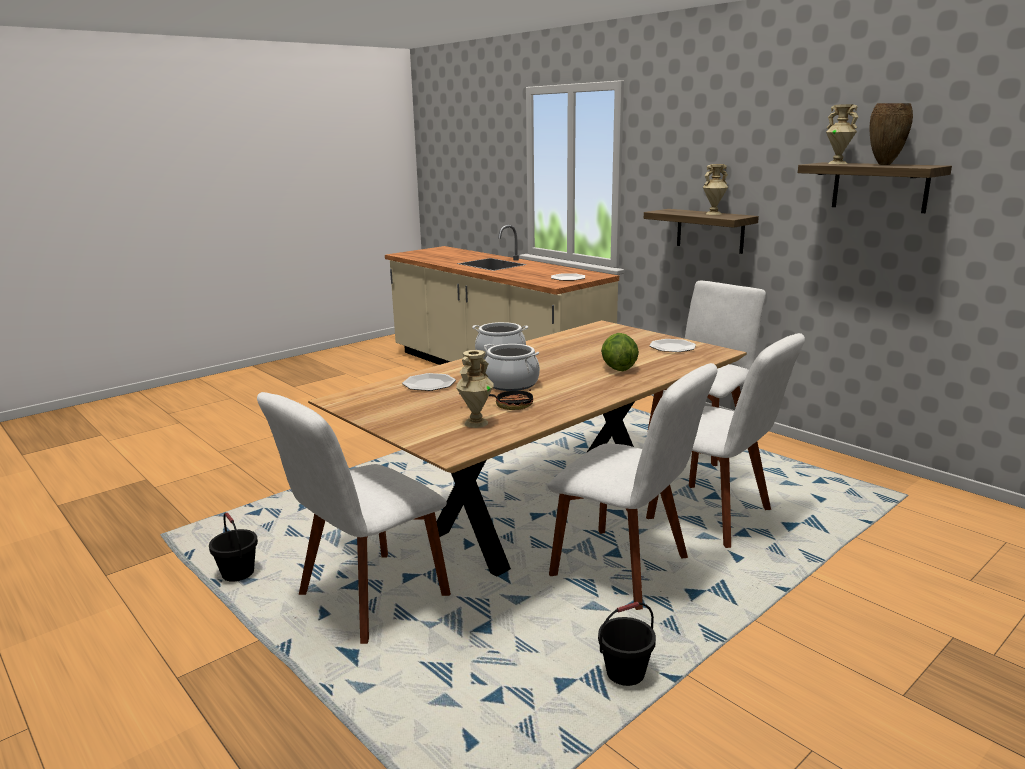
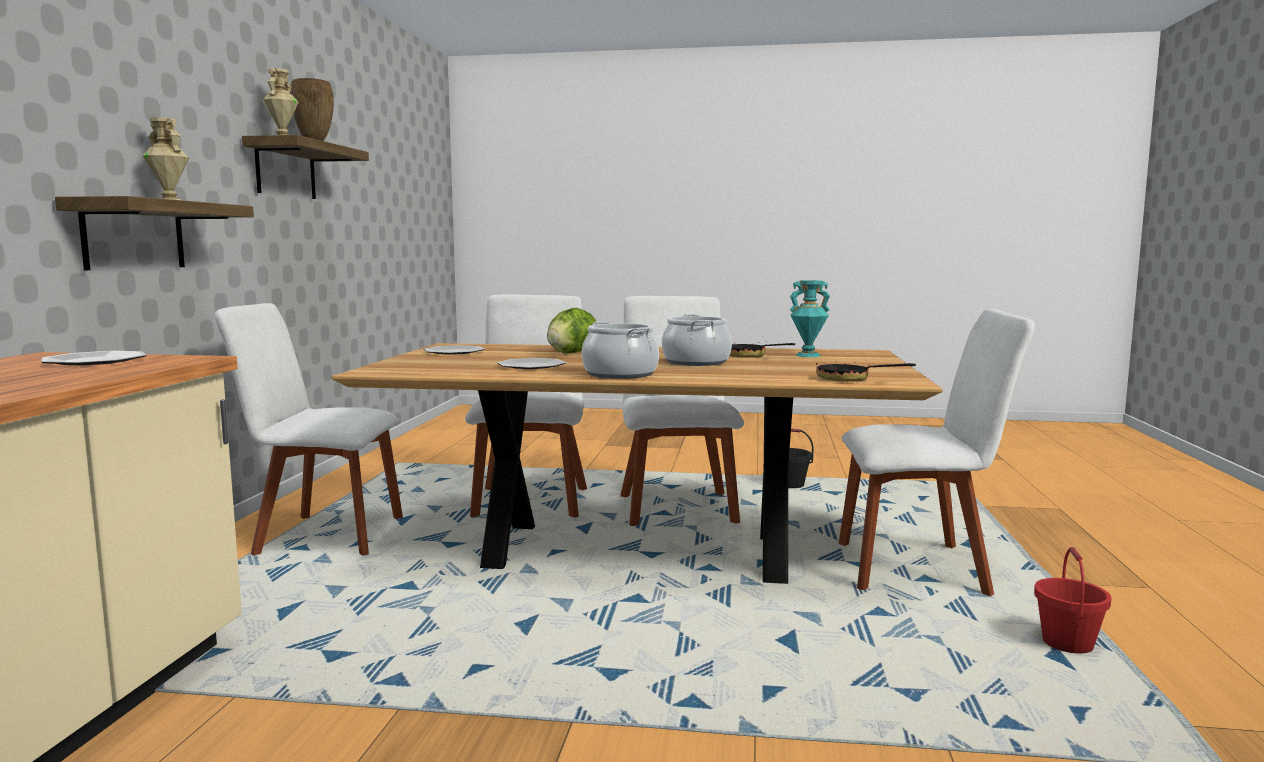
camera: 130 degrees left, 10 degrees down
(238, 574) = (1067, 644): black bucket -> red bucket
(373, 393) = (850, 380): none -> frying pan
(429, 384) = (771, 374): plate -> plate (531, 366)
(475, 423) = (808, 355): beige vase -> turquoise vase

